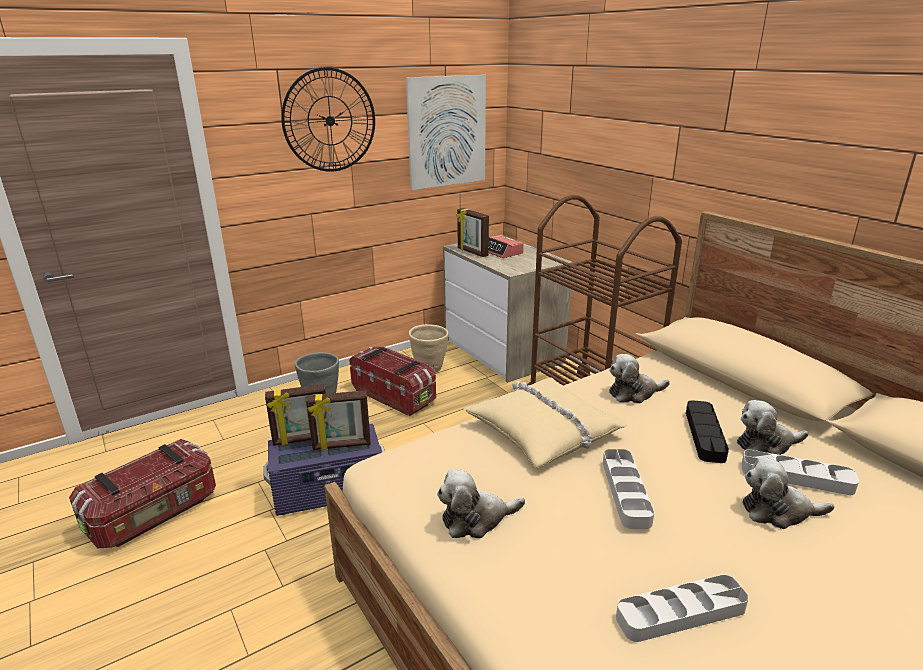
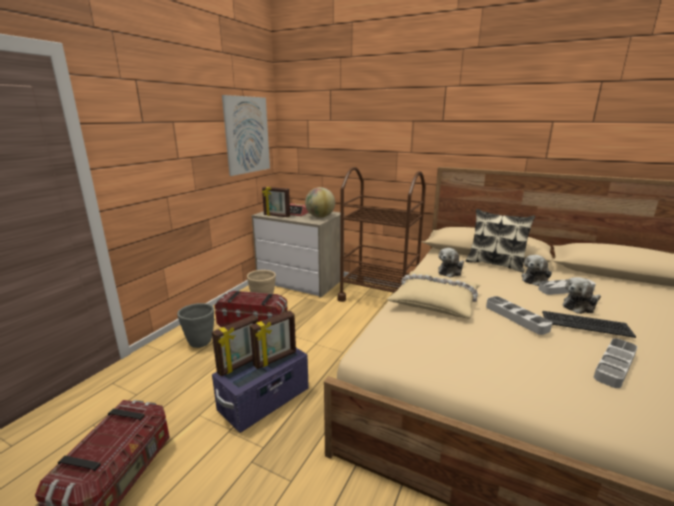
camera: 30 degrees left, 5 degrees down
(330, 120) = (176, 123): wall clock -> none
(476, 519) = (468, 358): plush toy -> none
(528, 263) = (320, 217): none -> globe
(704, 434) = (508, 282): black tray -> none
(731, 399) = (495, 264): none -> pillow
(731, 539) = (585, 324): none -> keyboard

